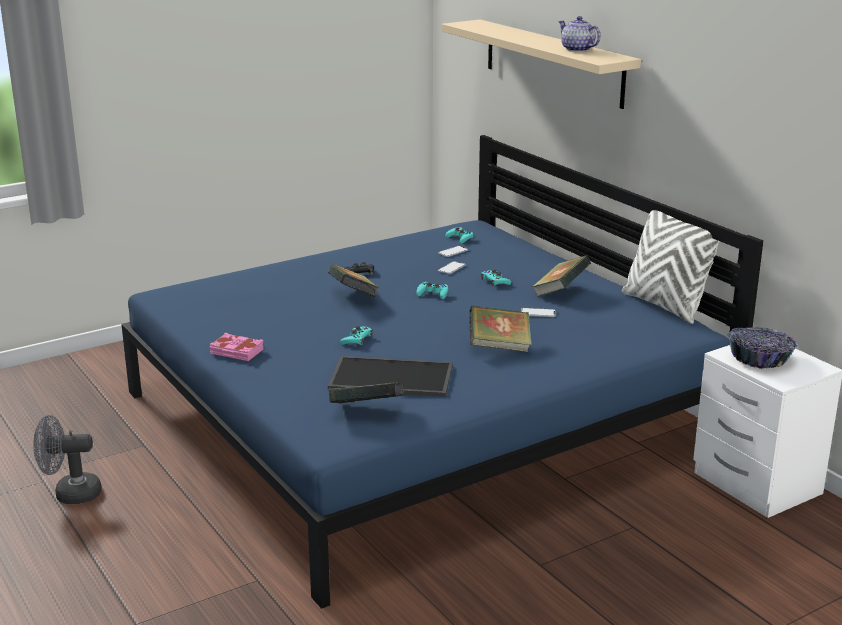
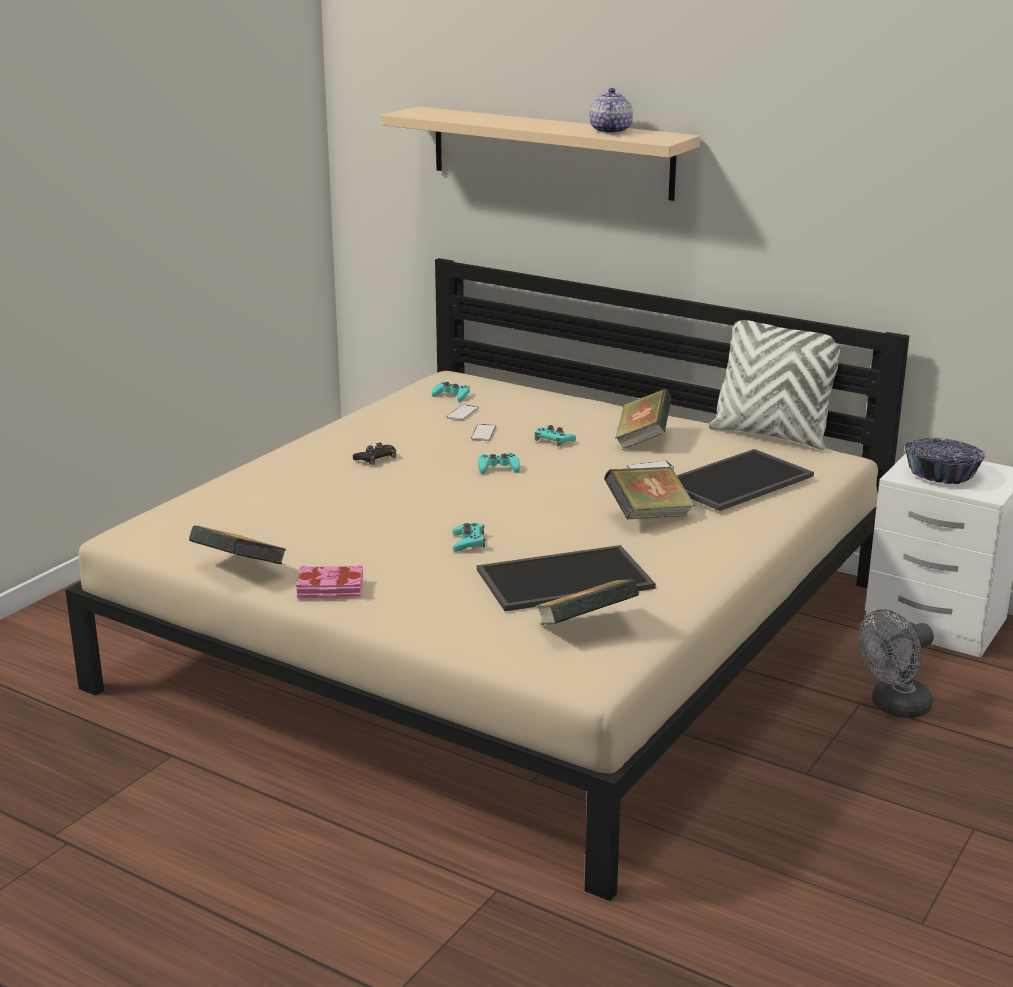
camera: 25 degrees left, 0 degrees up
(70, 494) = (125, 849): grey fan -> grey fan (894, 707)
(353, 297) = (403, 490): book -> book (239, 570)
(421, 418) = (507, 634): blue bed -> beige bed
(577, 49) = (609, 131): teapot -> teapot turned 75 degrees clockwise
(593, 335) = (738, 482): none -> tray

